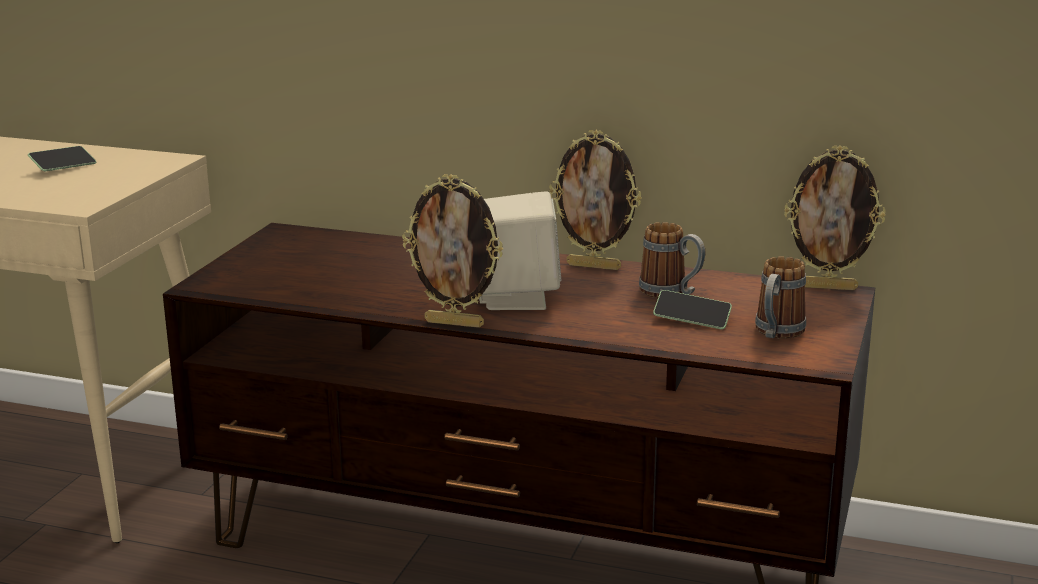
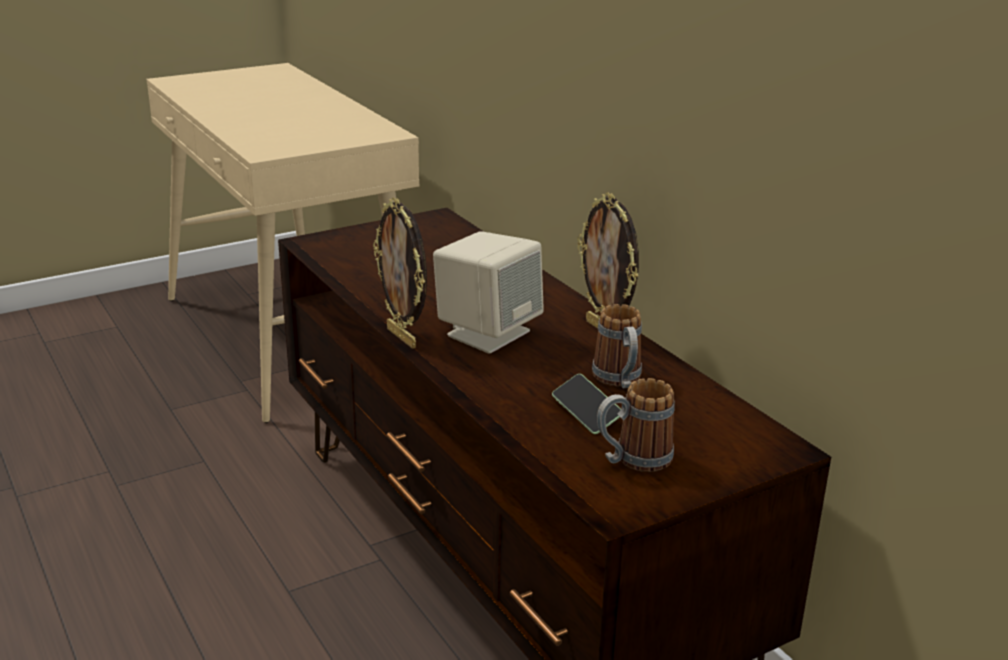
camera: 40 degrees right, 5 degrees up
(63, 167) = (316, 122): phone -> none
(828, 287) = (779, 436): picture frame -> none

